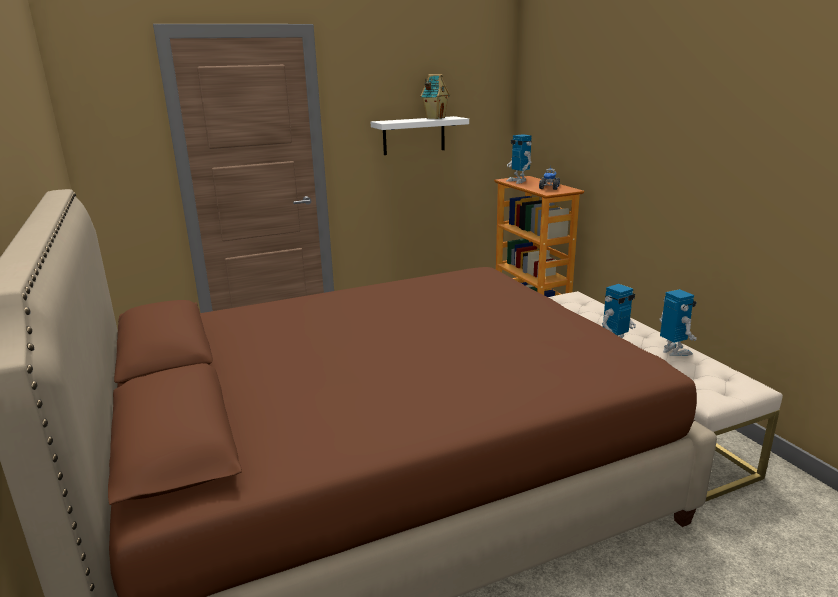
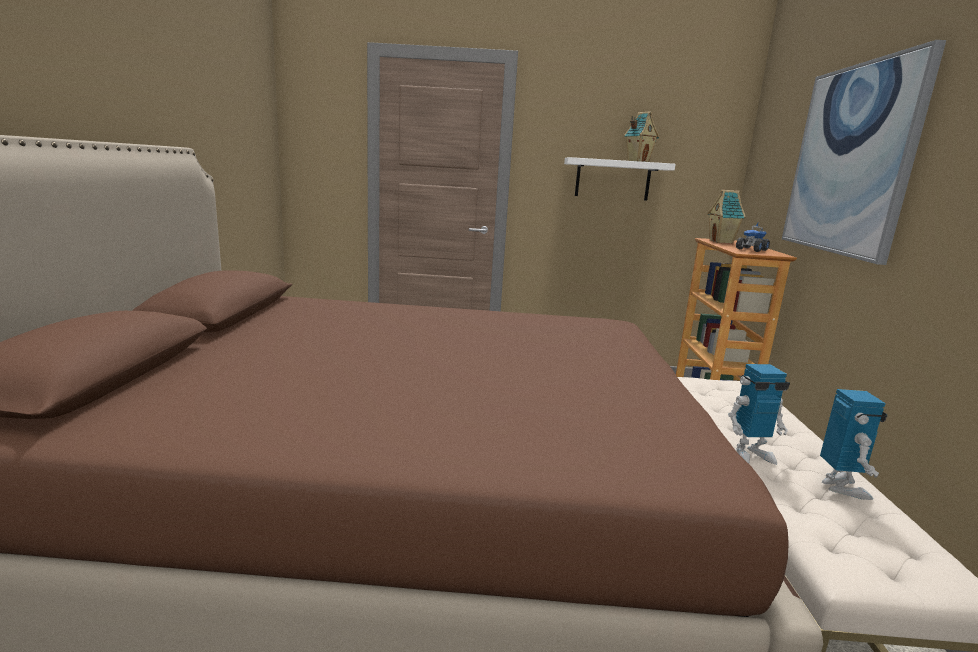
camera: 25 degrees right, 5 degrees down
(518, 181) = (722, 242): toy robot -> toy house
(615, 118) = (850, 160): none -> picture

